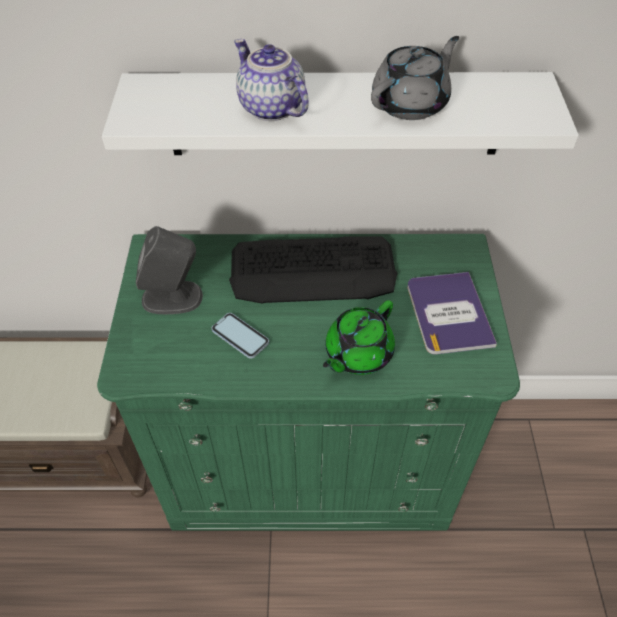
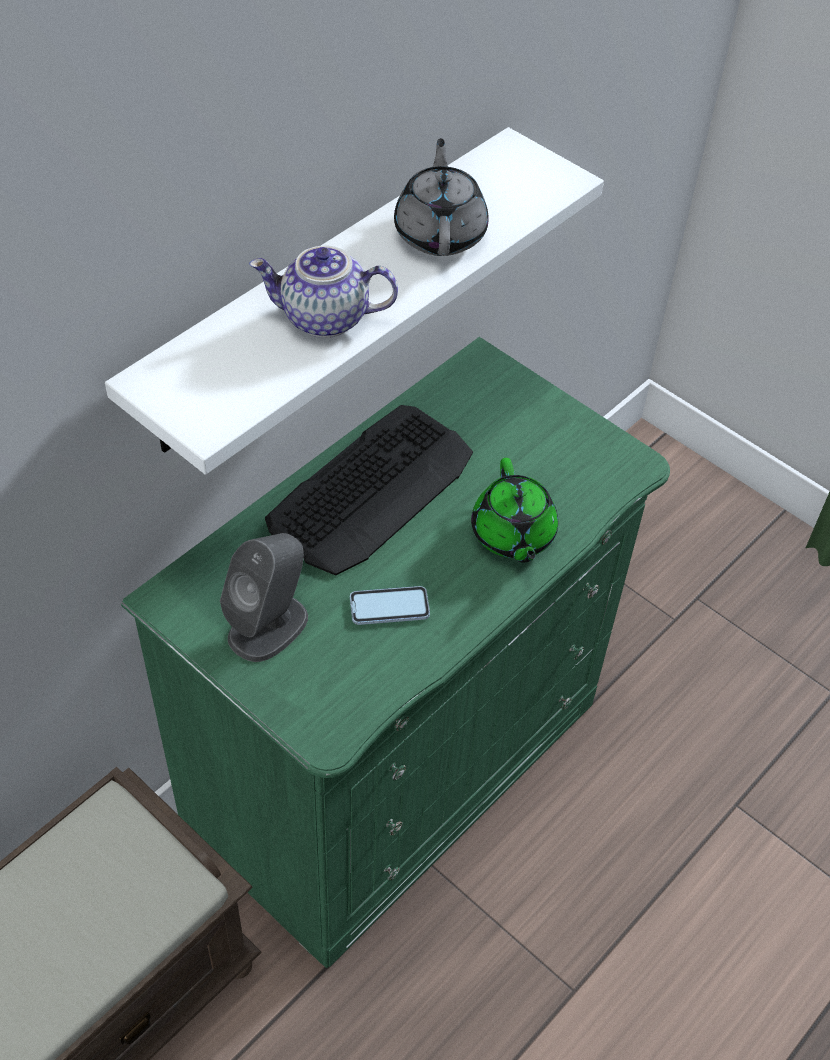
camera: 50 degrees left, 0 degrees up
(448, 313) = (541, 437): book -> none

